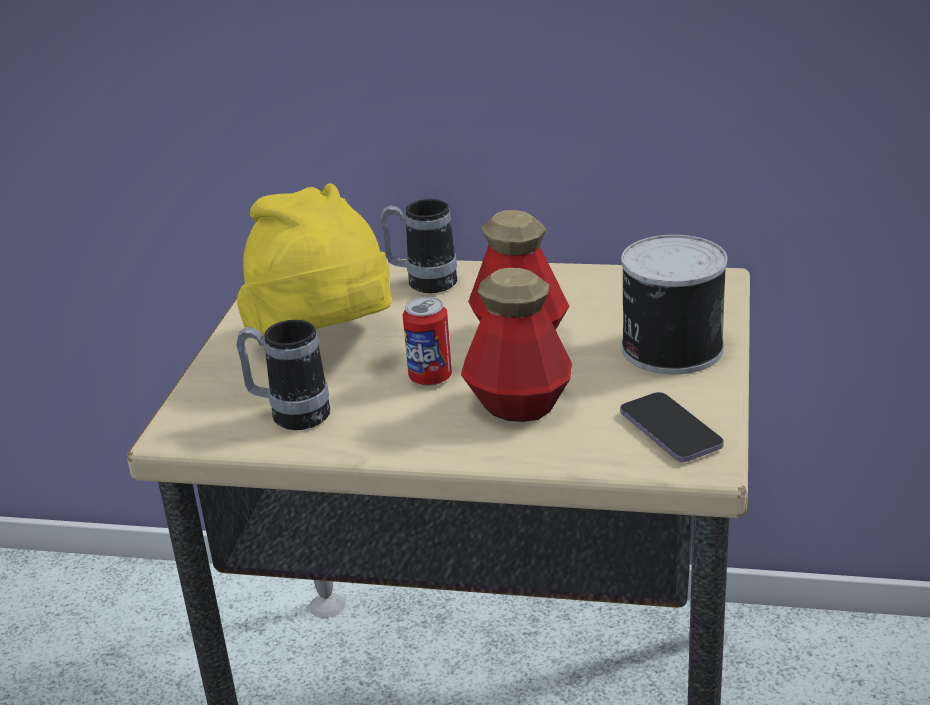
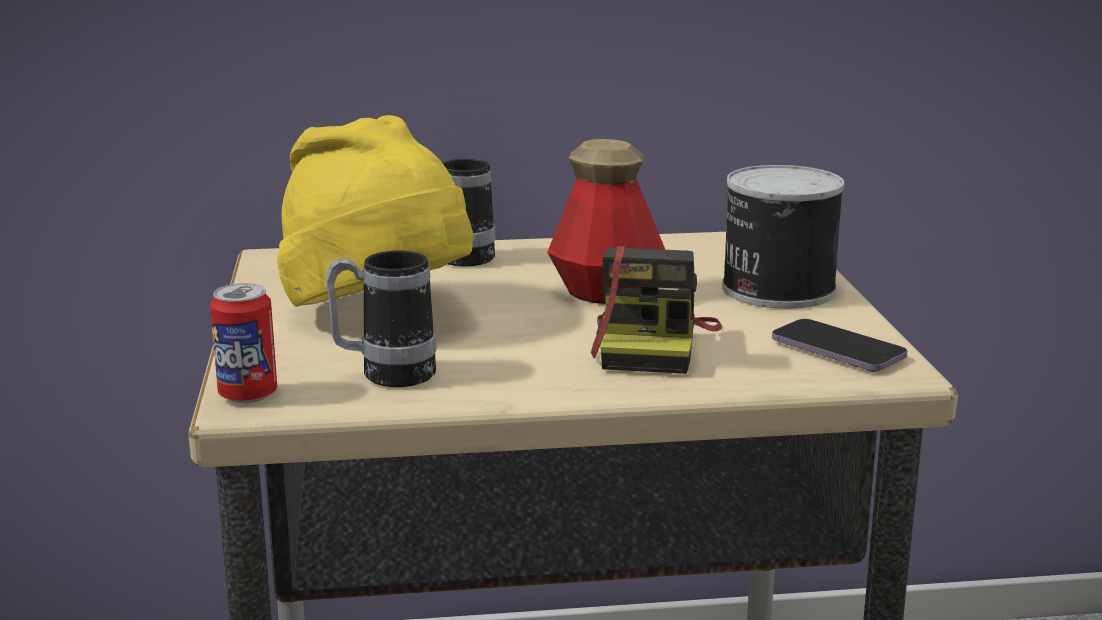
camera: 20 degrees left, 10 degrees down
(430, 378) = (531, 331): can -> can (248, 395)
(518, 405) = (652, 344): bottle -> camera

